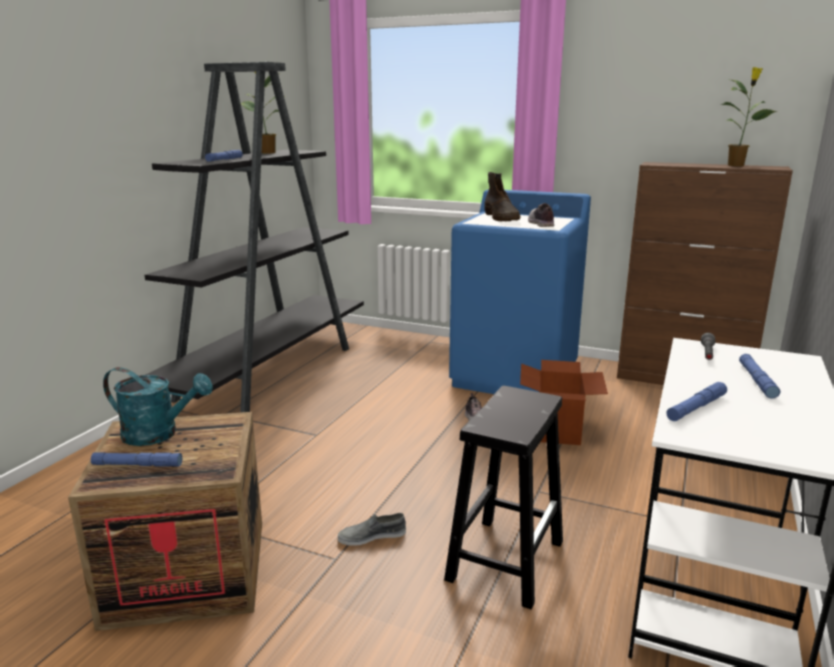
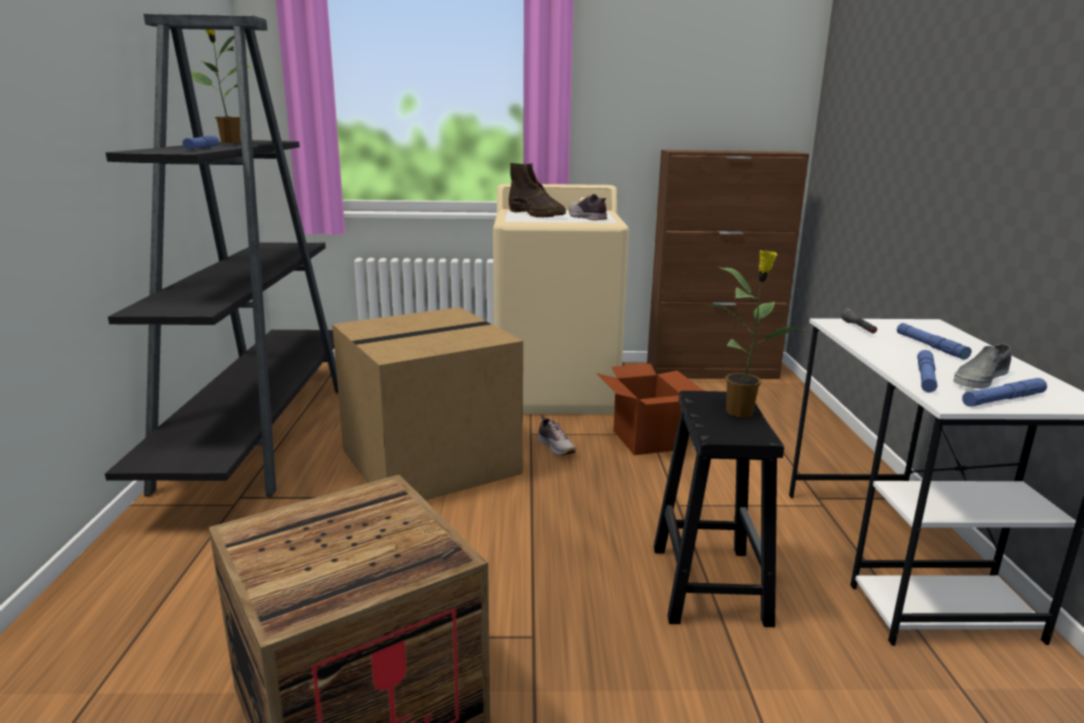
camera: 25 degrees left, 0 degrees up
(137, 465) = (319, 576): blue flashlight -> blue flashlight (1003, 399)
(159, 434) = (303, 529): turquoise watering can -> none
(370, 414) = (431, 460): none -> cardboard box
(372, 536) = (552, 598): grey shoe -> grey shoe (980, 378)
(515, 376) = (556, 391): blue washing machine -> beige washing machine
(737, 165) = (752, 151): potted plant -> potted plant (741, 411)

